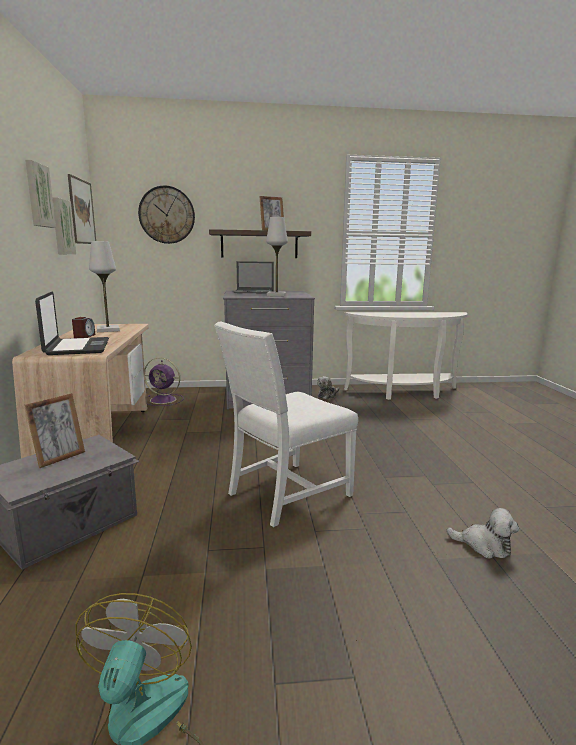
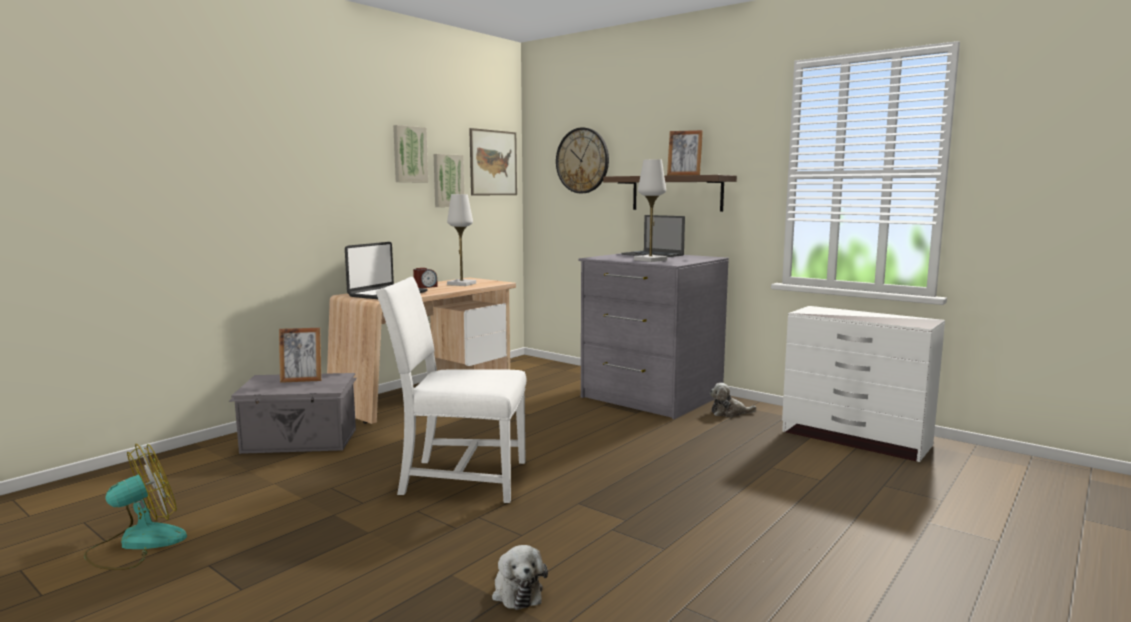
camera: 45 degrees right, 5 degrees down
(164, 400) = (544, 375): purple fan -> none
(405, 393) = (855, 439): white console table -> white dresser

